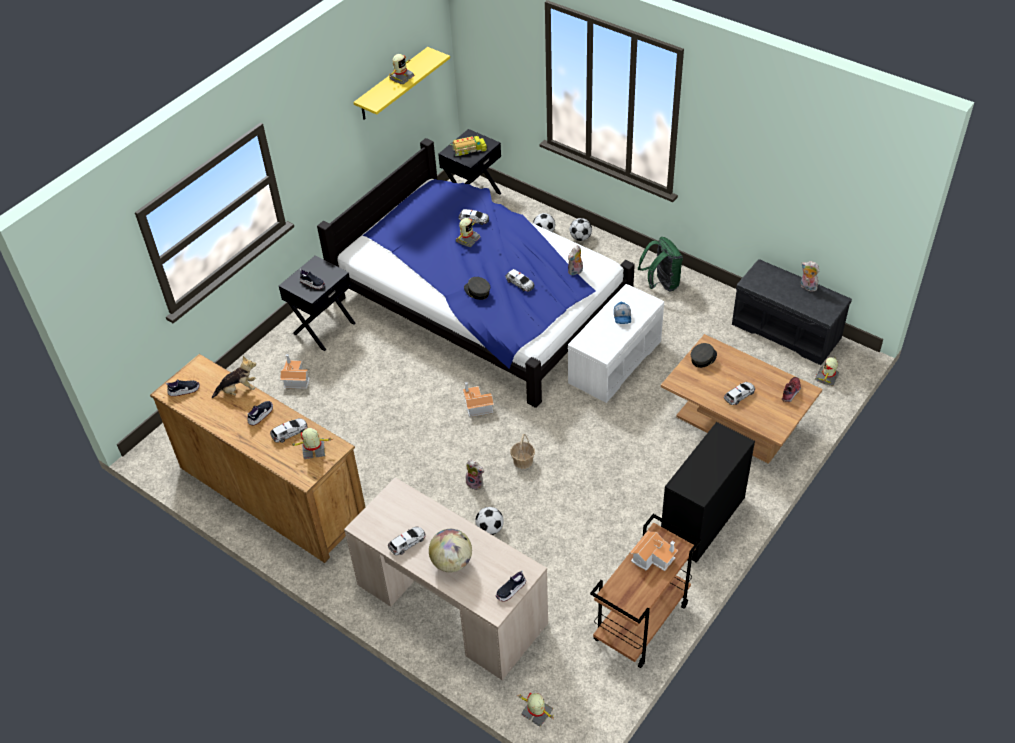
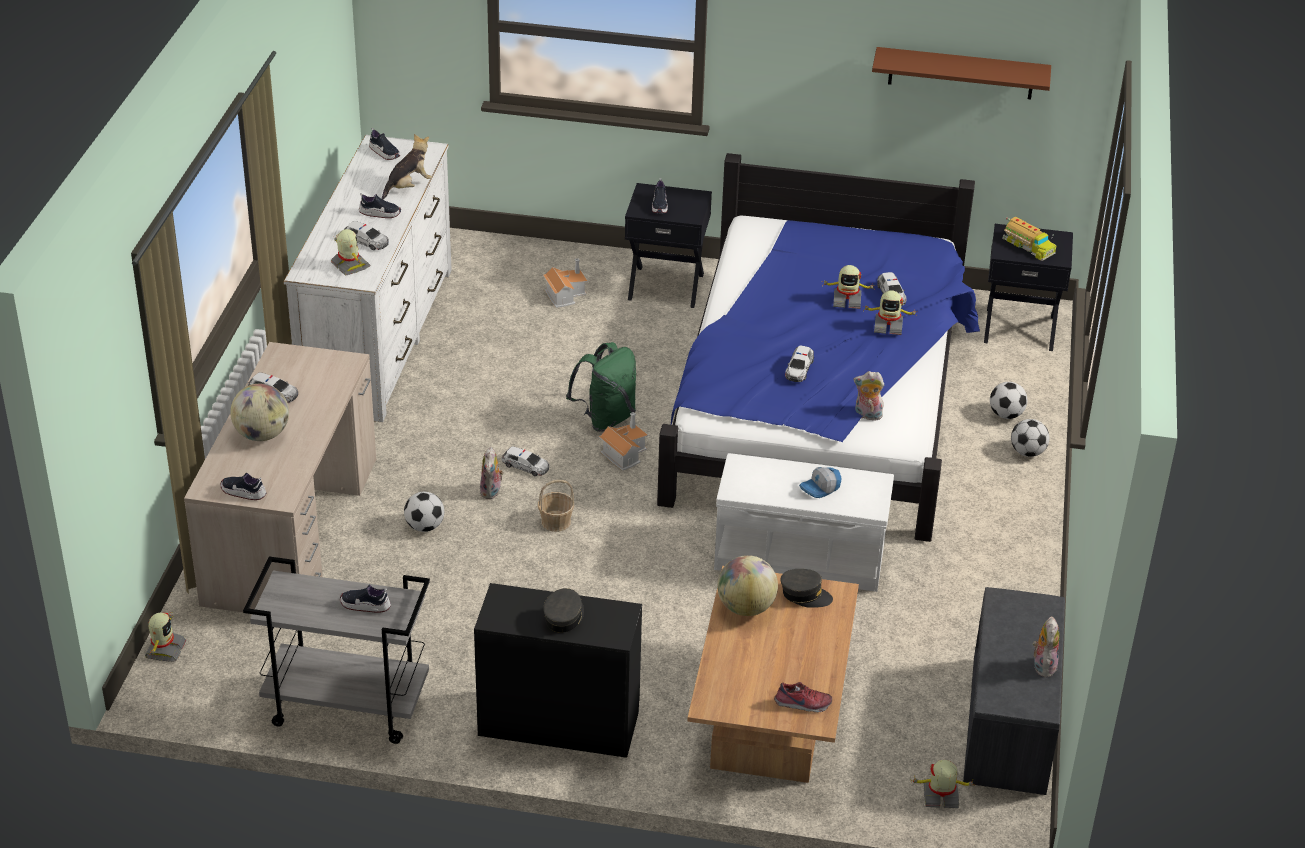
camera: 60 degrees right, 10 degrees down
(238, 390) = (408, 187): plush toy -> plush toy turned 90 degrees counterclockwise
(272, 492) = (378, 337): brown dresser -> white dresser
(392, 84) = (961, 73): yellow shelf -> brown shelf
(401, 77) = (961, 65): toy robot -> toy robot (888, 326)
(477, 292) = (752, 338): grey cap -> grey cap (564, 616)
(641, 624) = (345, 707): brown cart -> grey cart
(653, 557) = (365, 605): toy house -> shoe
(661, 284) = (999, 560): green backpack -> green backpack (605, 418)
(702, 387) = (746, 607): none -> globe
(739, 395) = (756, 650): toy car -> toy car (526, 466)

